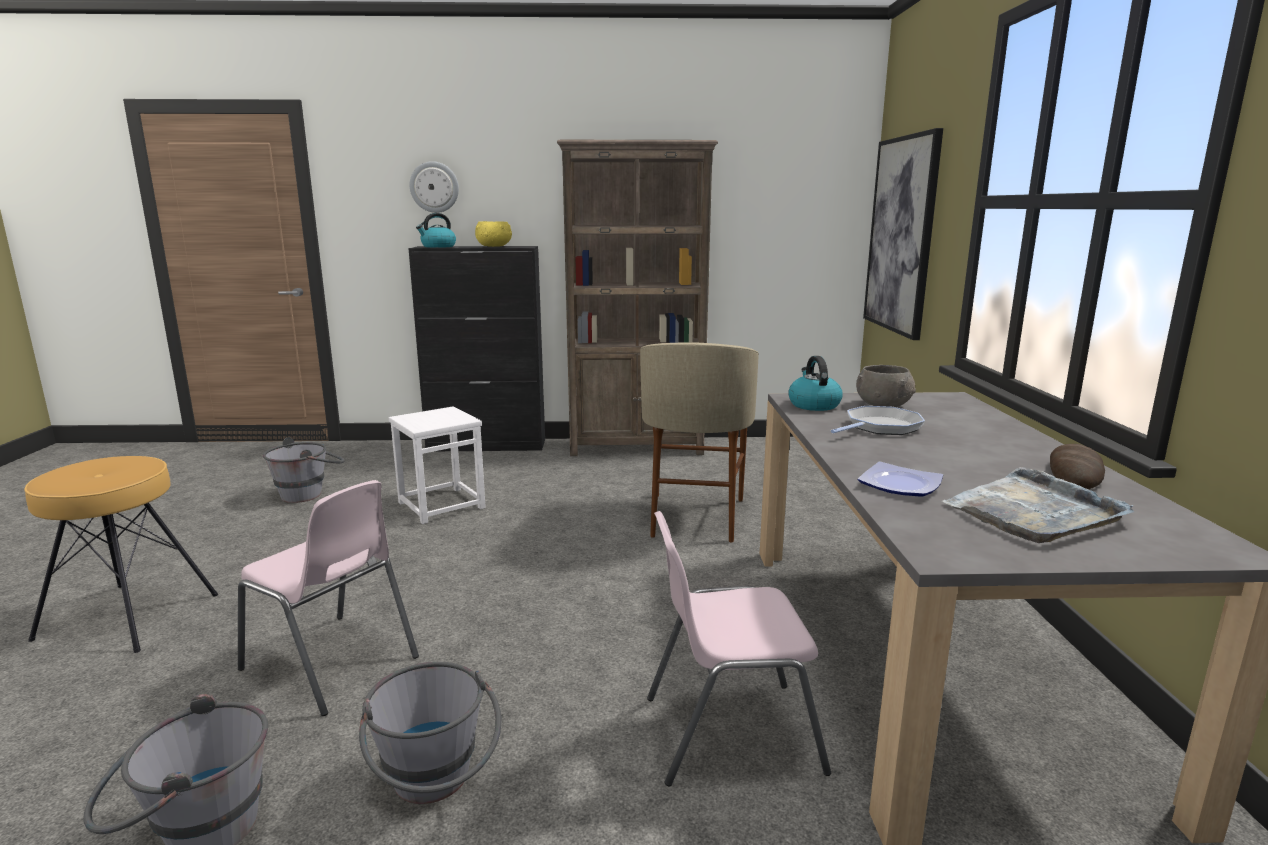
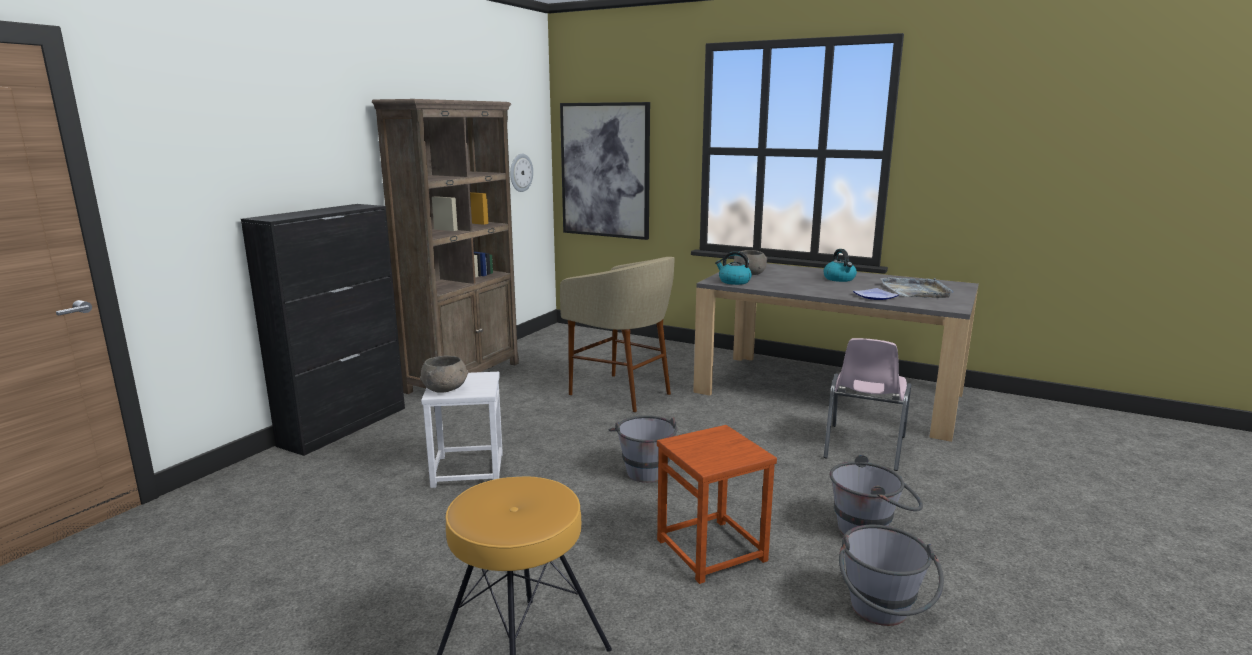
camera: 60 degrees left, 0 degrees up
(310, 493) = (321, 532): grey bucket -> grey bucket (643, 469)
(332, 664) = (712, 550): pink chair -> brown stool
(418, 417) = (446, 389): none -> grey bowl
(434, 187) = (251, 146): wall clock -> wall clock (520, 172)
(438, 246) = (284, 216): kettle -> kettle (839, 279)
(494, 246) = (333, 209): yellow bowl -> none
(880, 427) = (788, 282): frying pan -> none
(1074, 473) = (878, 277): bread -> none

